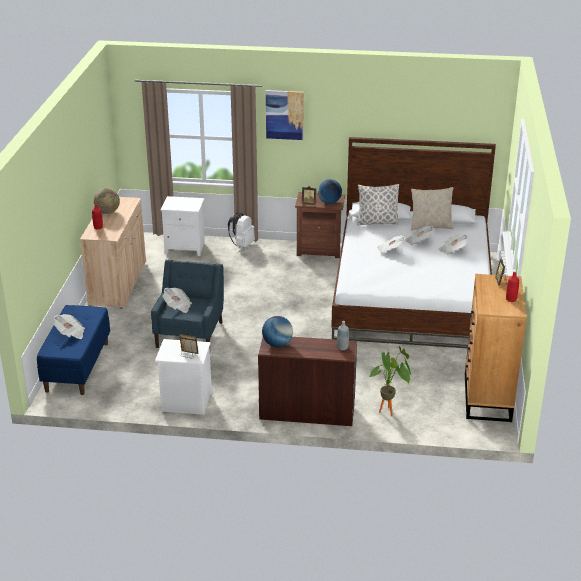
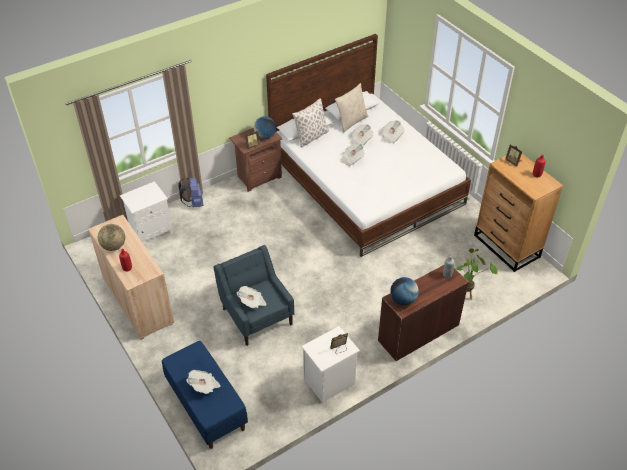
camera: 40 degrees left, 15 degrees up
(242, 244) = (194, 203): white backpack -> blue backpack
(284, 115) = (209, 77): picture -> none

